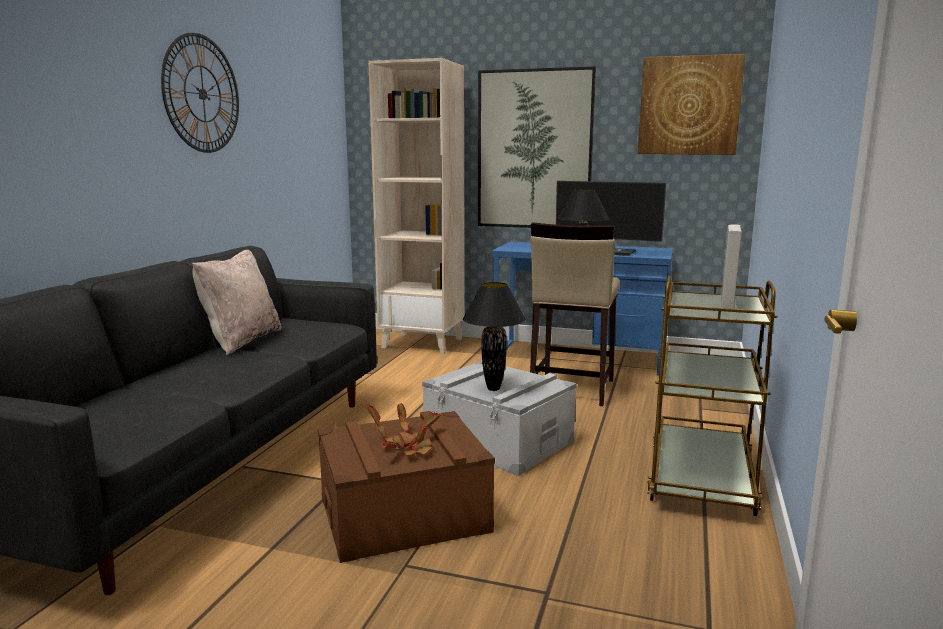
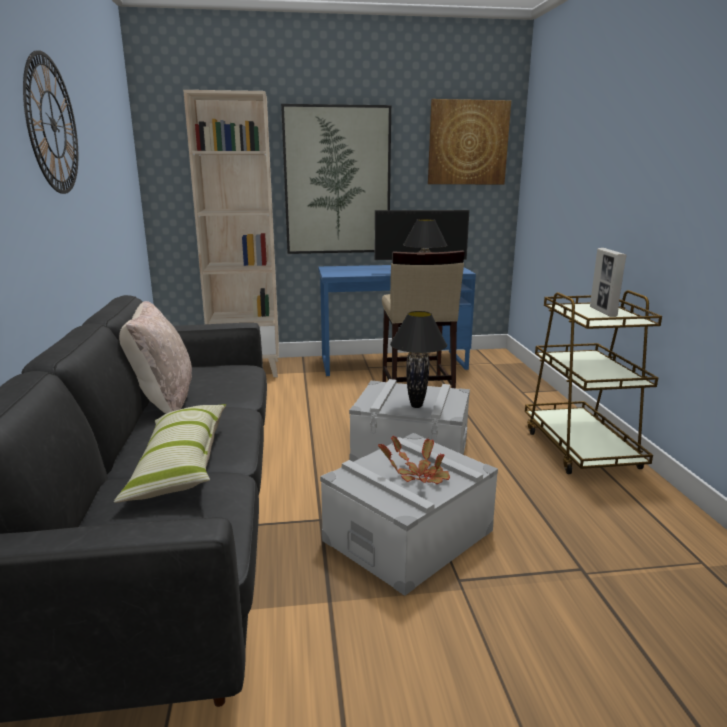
camera: 25 degrees left, 5 degrees up
(180, 388) = (180, 465): none -> pillow
(403, 515) = (408, 536): brown storage box -> grey storage box

